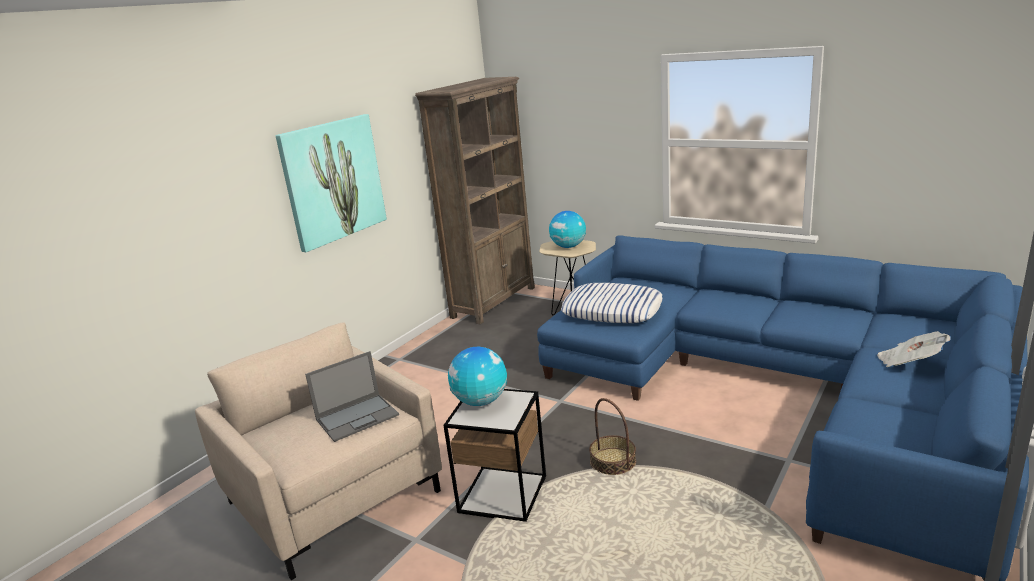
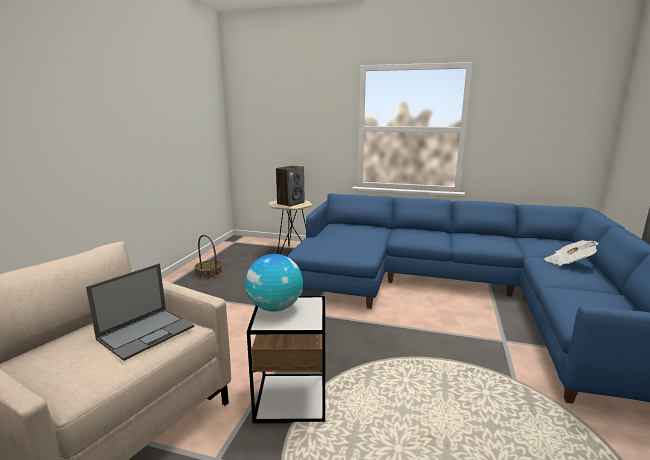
camera: 20 degrees left, 5 degrees down
(333, 180) = (101, 126): picture -> none
(494, 302) = (228, 249): brown bookcase -> none
(568, 246) = (290, 203): globe -> speaker
(612, 310) = (341, 242): pillow -> none
(612, 462) = (375, 357): basket -> basket (208, 273)

